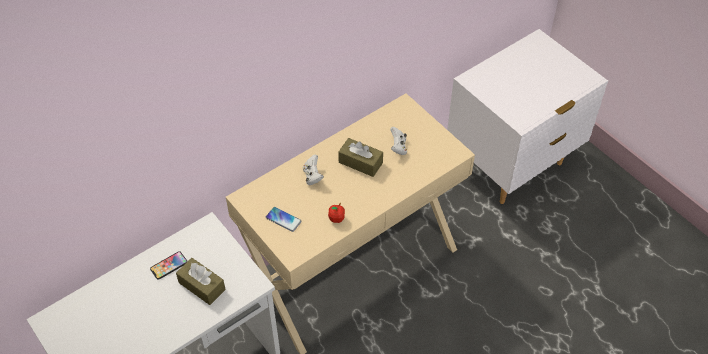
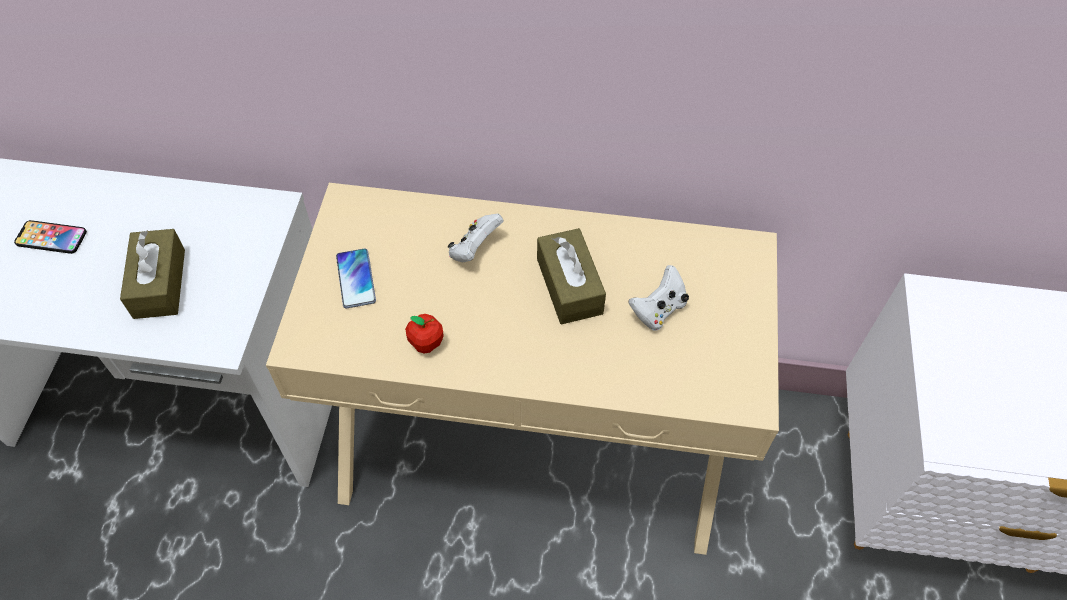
camera: 45 degrees right, 5 degrees up
(169, 266) = (162, 221): phone -> phone (51, 238)

